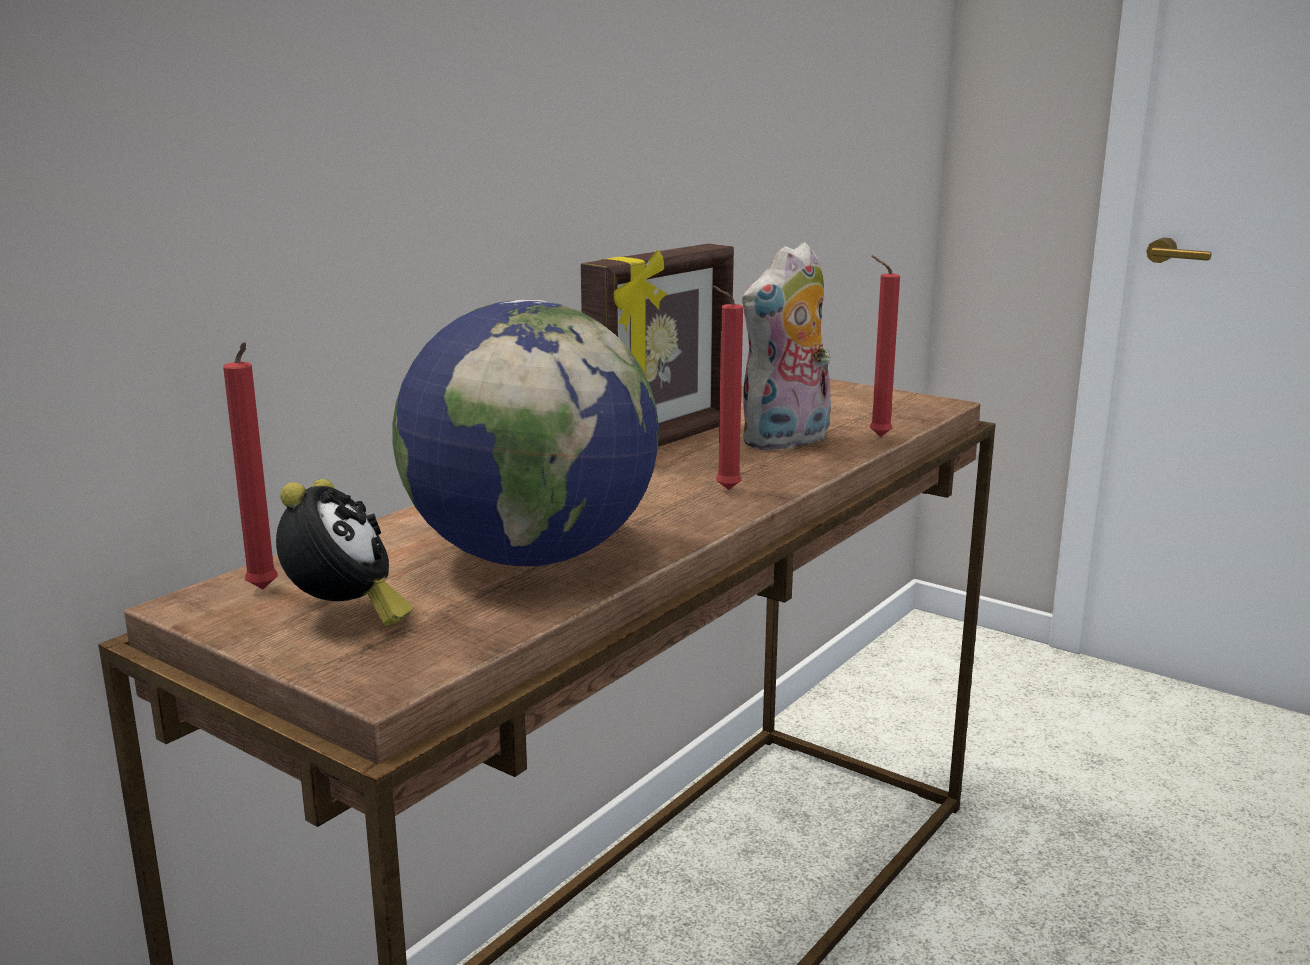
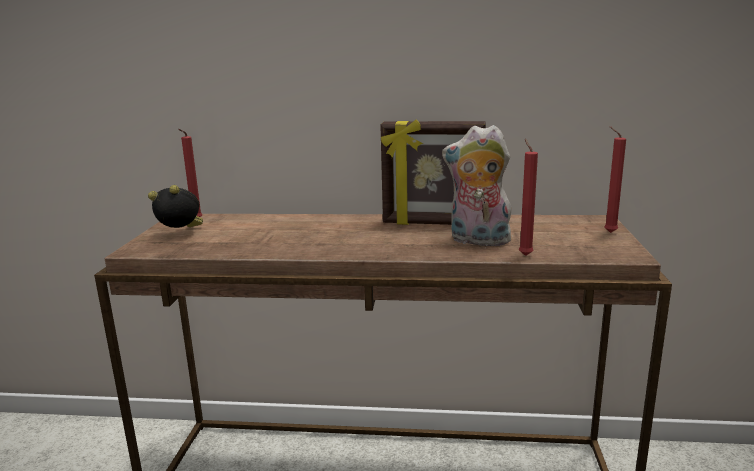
camera: 60 degrees right, 0 degrees up
(344, 616) = (181, 233): alarm clock -> alarm clock turned 150 degrees counterclockwise
(531, 556) = (259, 239): globe -> none
(724, 490) = (380, 246): red candle -> red candle (608, 232)

